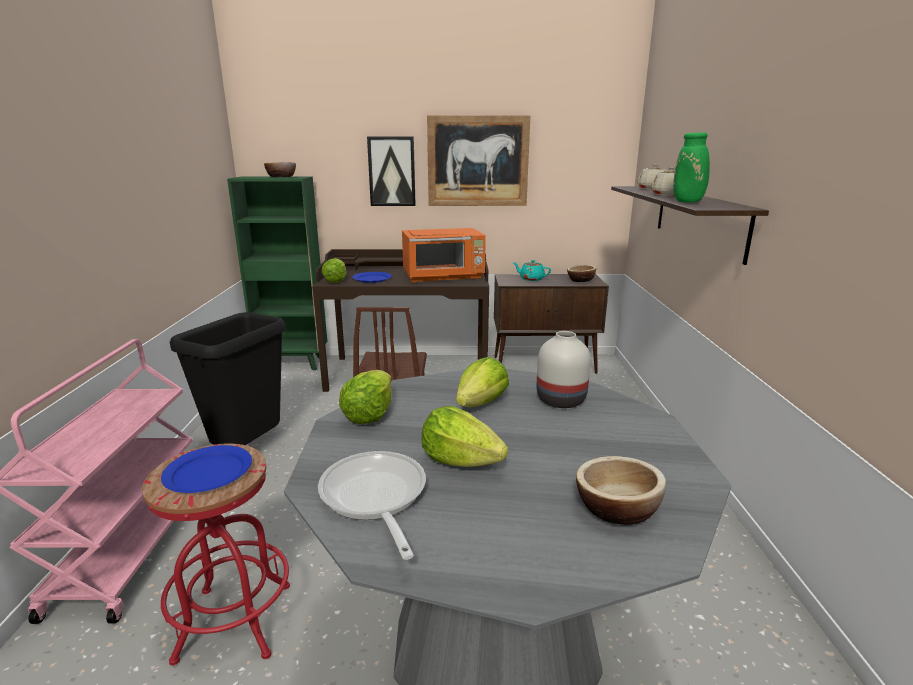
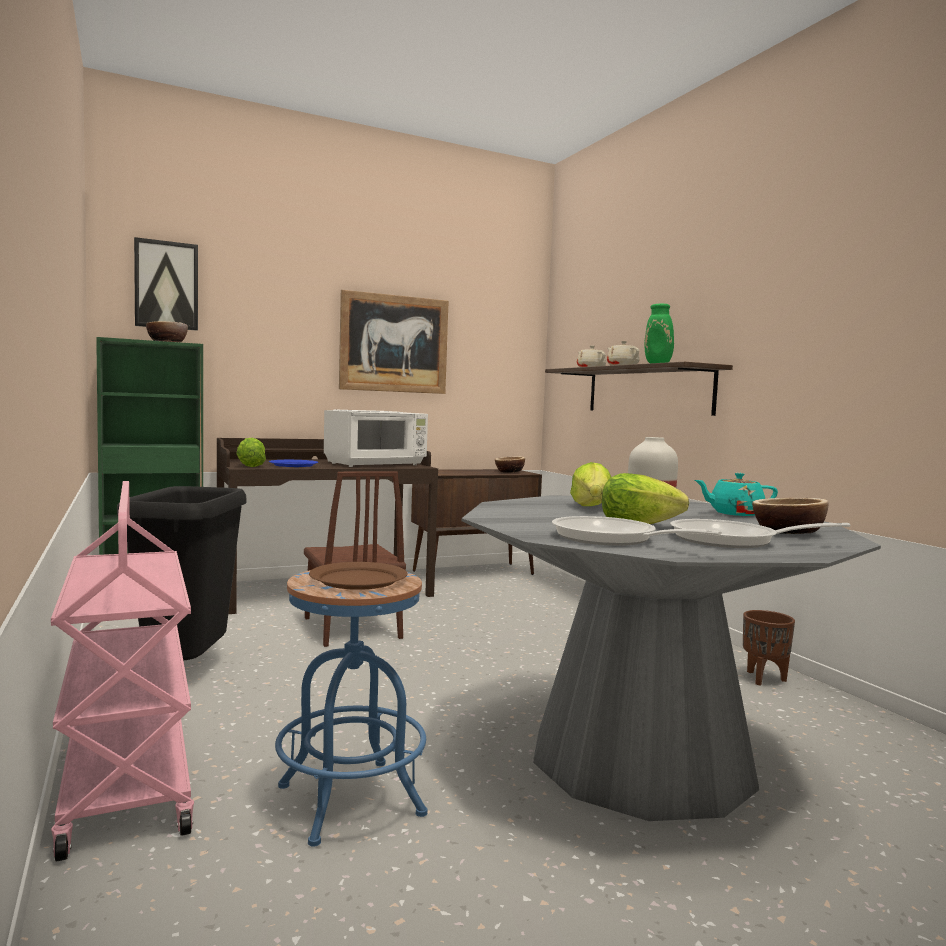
camera: 25 degrees left, 15 degrees down
(209, 472) = (358, 579): blue plate -> brown plate
(234, 622) = (350, 800): red stool -> blue stool
(369, 415) = (507, 514): lettuce -> none
(392, 171) = (297, 348): picture -> picture (166, 285)
(444, 277) = (376, 464): orange microwave -> white microwave
(507, 525) = (733, 541): none -> frying pan
(531, 279) = (458, 471): turquoise teapot -> turquoise teapot (734, 513)
(720, 564) = (764, 679): none -> brown planter

